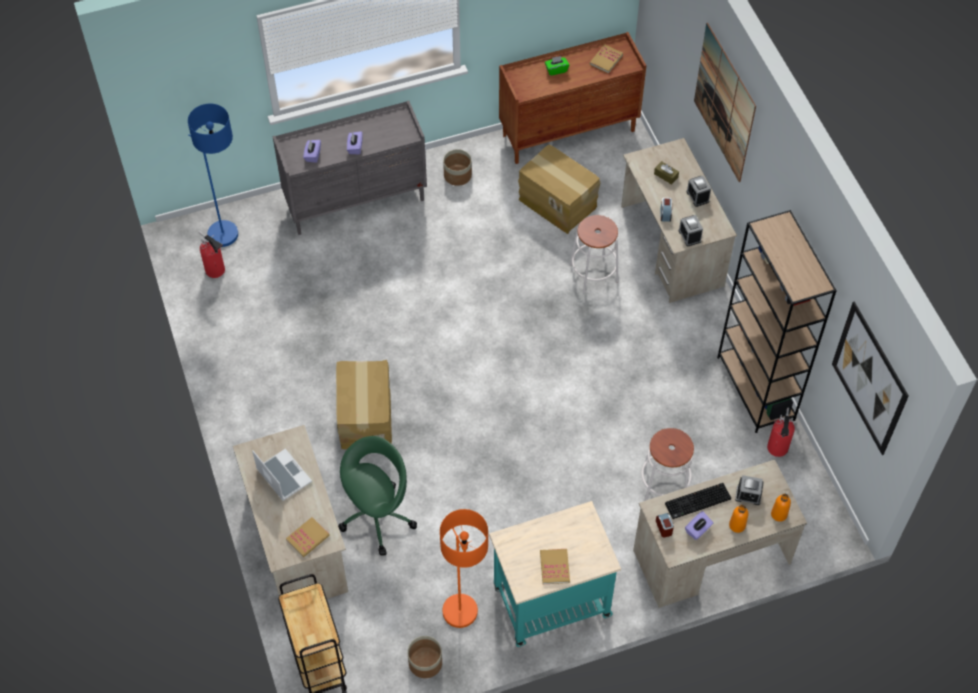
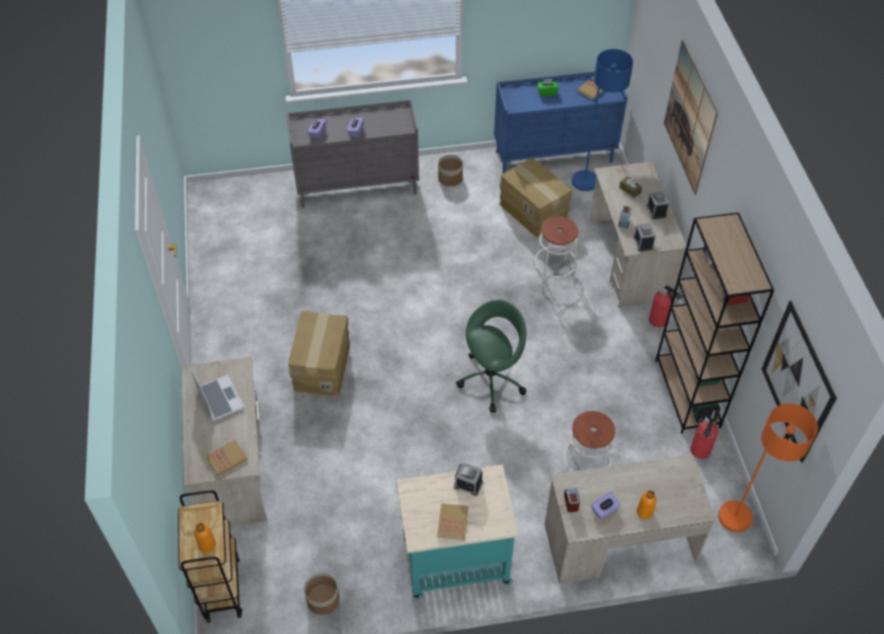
camera: 10 degrees right, 5 degrees down
(216, 271) = (224, 227): fire extinguisher -> fire extinguisher (659, 321)
(231, 238) = (244, 202): blue floor lamp -> blue floor lamp (591, 185)
(378, 516) = (312, 455): green office chair -> green office chair (492, 379)
(464, 620) = (369, 565): orange floor lamp -> orange floor lamp (739, 526)
(569, 133) = (554, 157): brown cabinet -> blue cabinet
(697, 502) = (608, 483): keyboard -> none
(748, 495) = (660, 484): alarm clock -> alarm clock (468, 484)
(779, 514) = (688, 507): orange bottle -> orange bottle (207, 545)

